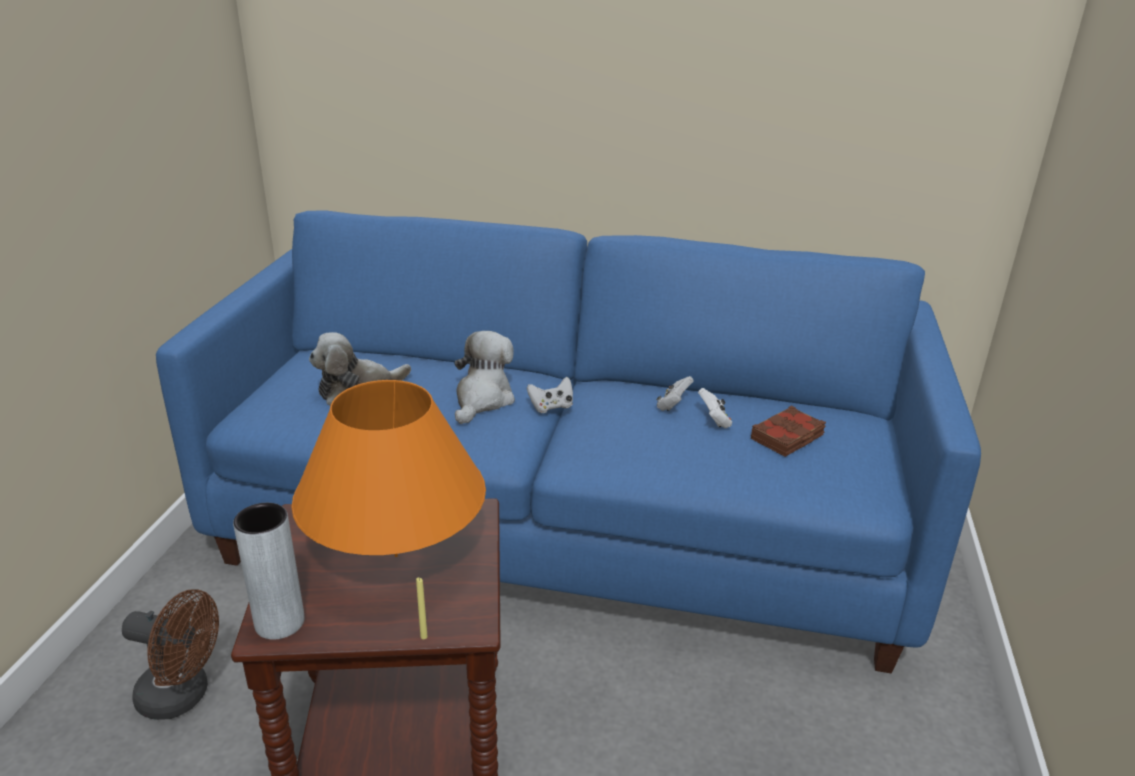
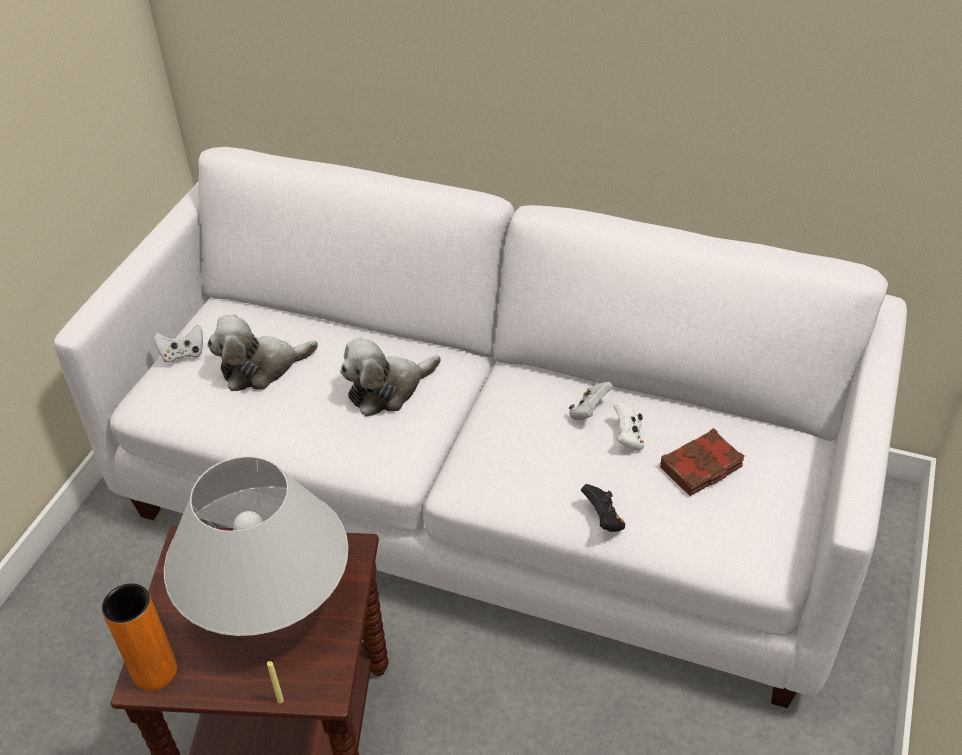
camera: 10 degrees right, 15 degrees up
(183, 696) = (97, 666): brown fan -> none
(279, 622) = (155, 671): grey vase -> orange vase
(396, 555) = (268, 600): orange table lamp -> white table lamp
(482, 399) = (388, 390): plush toy -> plush toy turned 150 degrees counterclockwise
(551, 407) = (459, 403): white game controller -> white game controller (183, 354)
(566, 528) = (486, 499): blue sofa -> white sofa
(711, 478) = (603, 519): none -> black game controller

